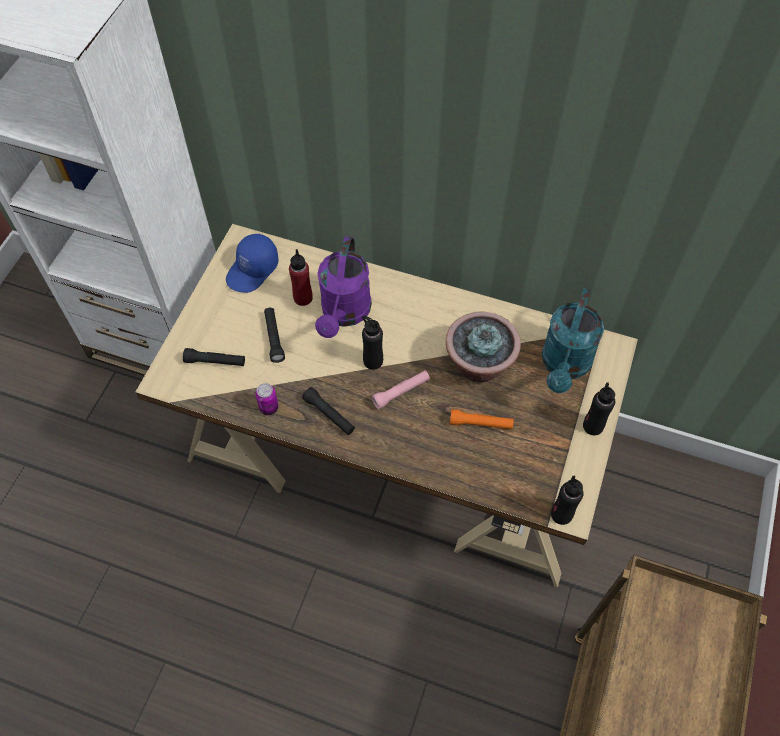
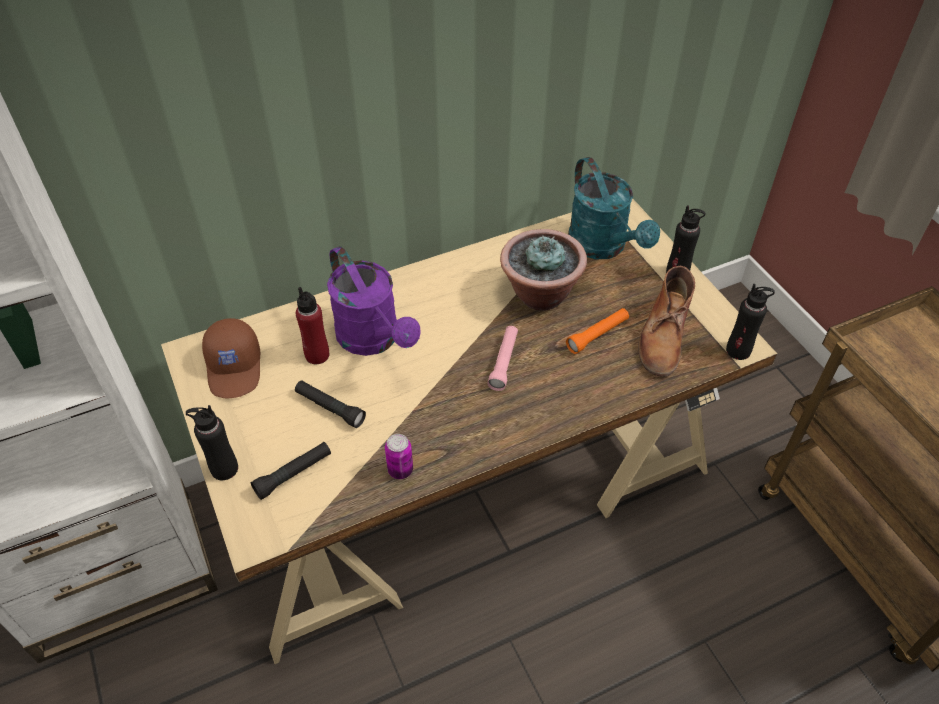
camera: 45 degrees left, 10 degrees down
(253, 270) = (235, 368): blue cap -> brown cap
(329, 415) = (465, 430): black flashlight -> none
(373, 361) = (448, 357): black bottle -> black bottle (224, 469)
(523, 461) = (663, 337): none -> brown boot

